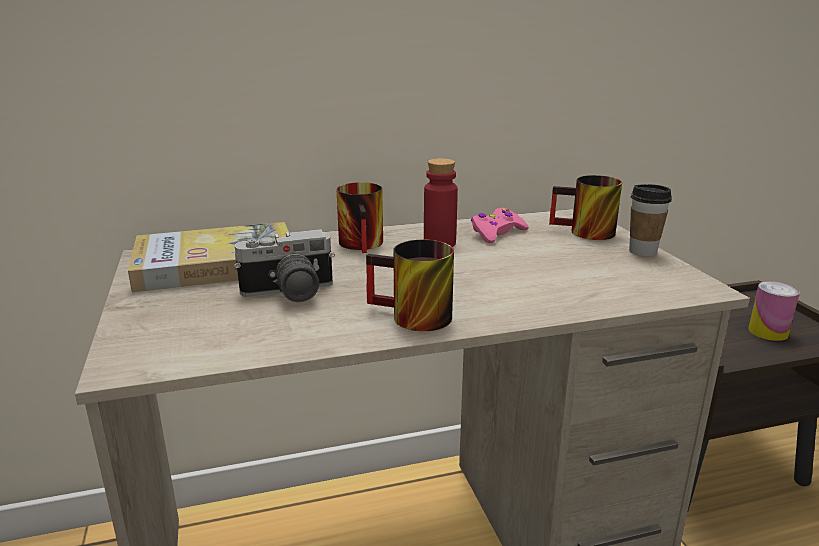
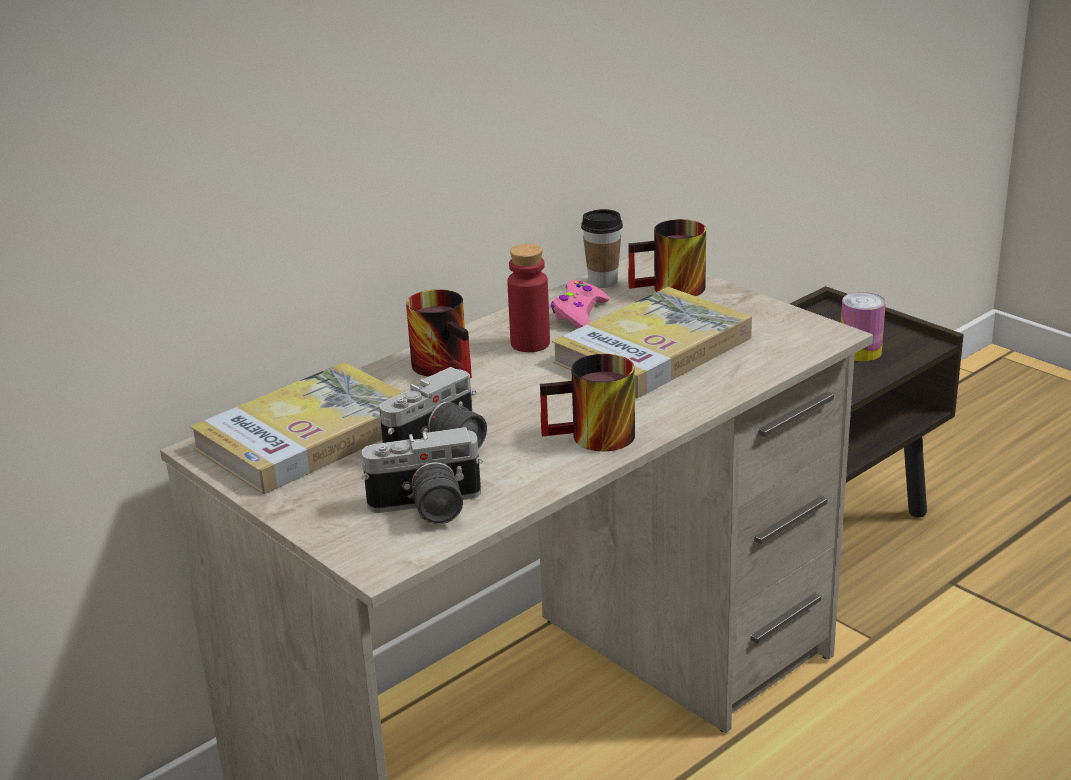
camera: 25 degrees left, 5 degrees up
(216, 334) = (427, 509): none -> camera
(531, 266) = (653, 350): none -> book
(642, 251) = (747, 302): cup -> cup (603, 282)

